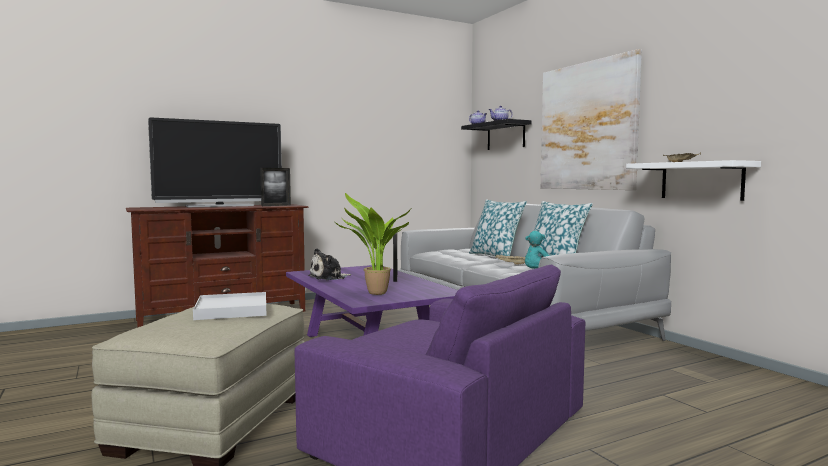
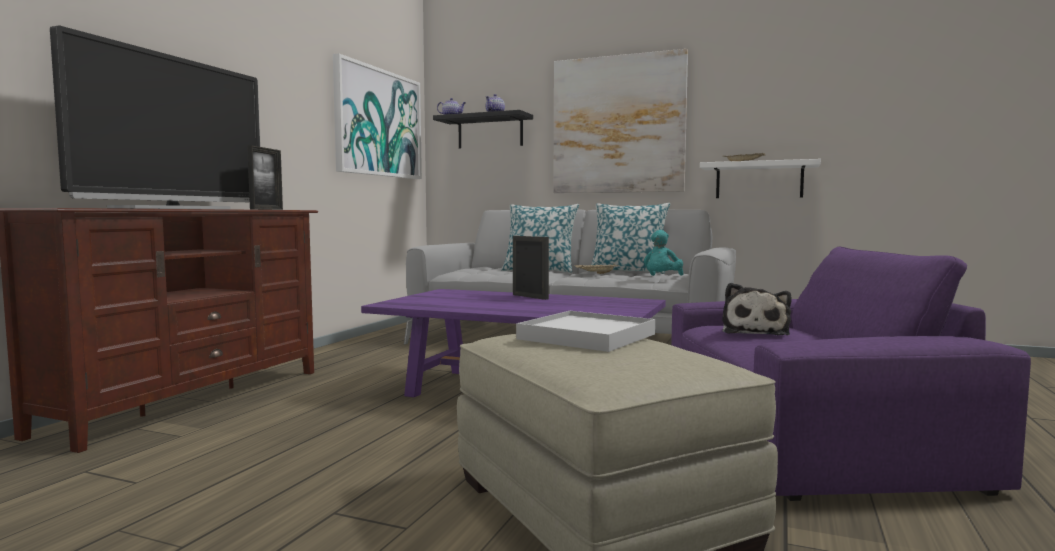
camera: 40 degrees left, 0 degrees up
(329, 277) = (454, 304): plush toy -> plush toy (755, 332)
(374, 294) = (587, 310): potted plant -> none
(415, 136) = (378, 123): none -> picture

